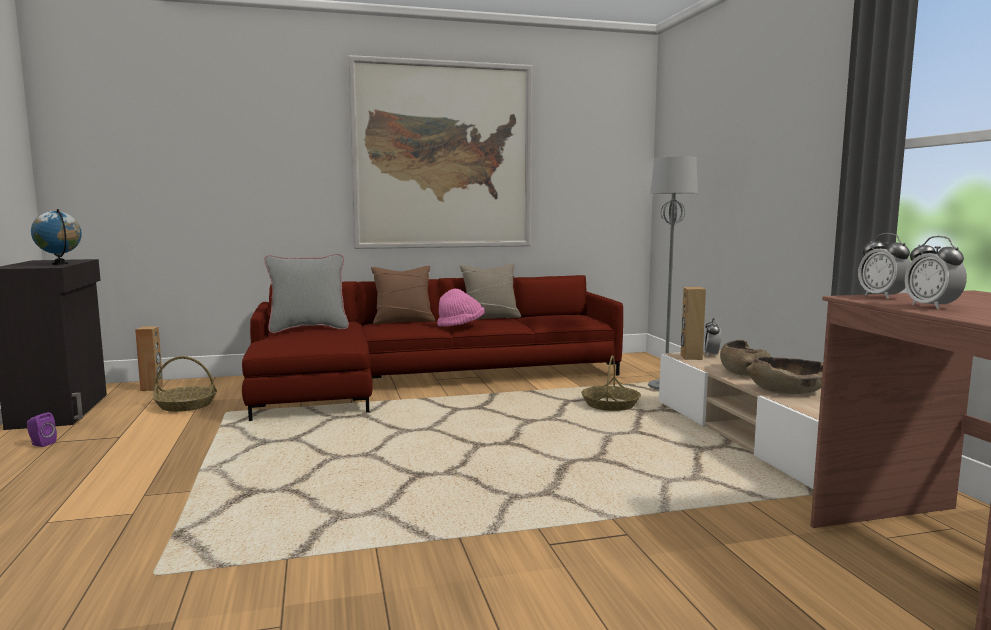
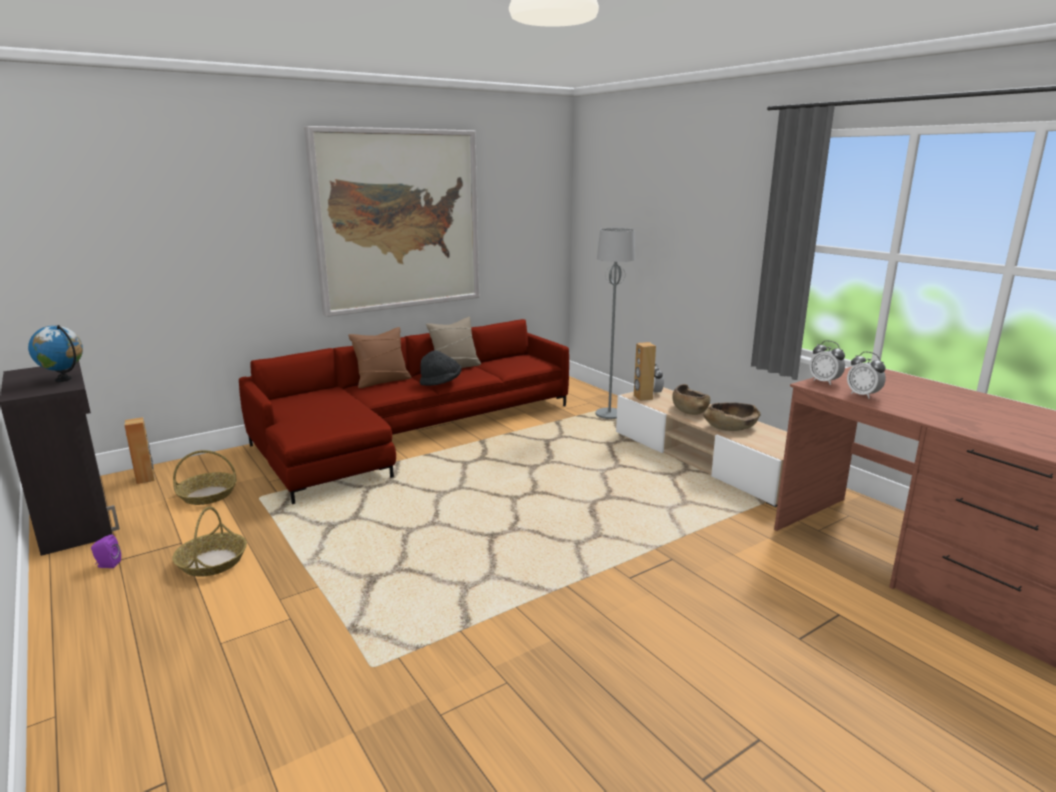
camera: 20 degrees left, 10 degrees up
(308, 329) = (310, 404): grey pillow -> none
(461, 326) = (441, 382): pink hat -> black hat
(610, 405) = (581, 440): basket -> basket (212, 562)

